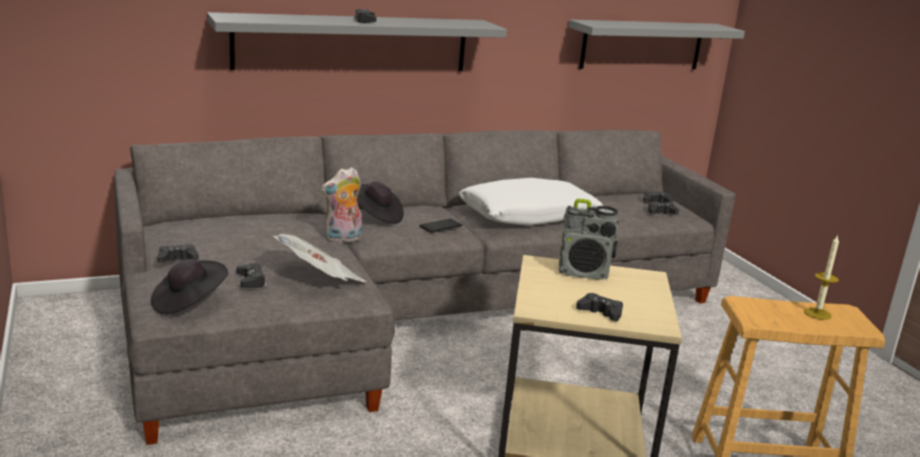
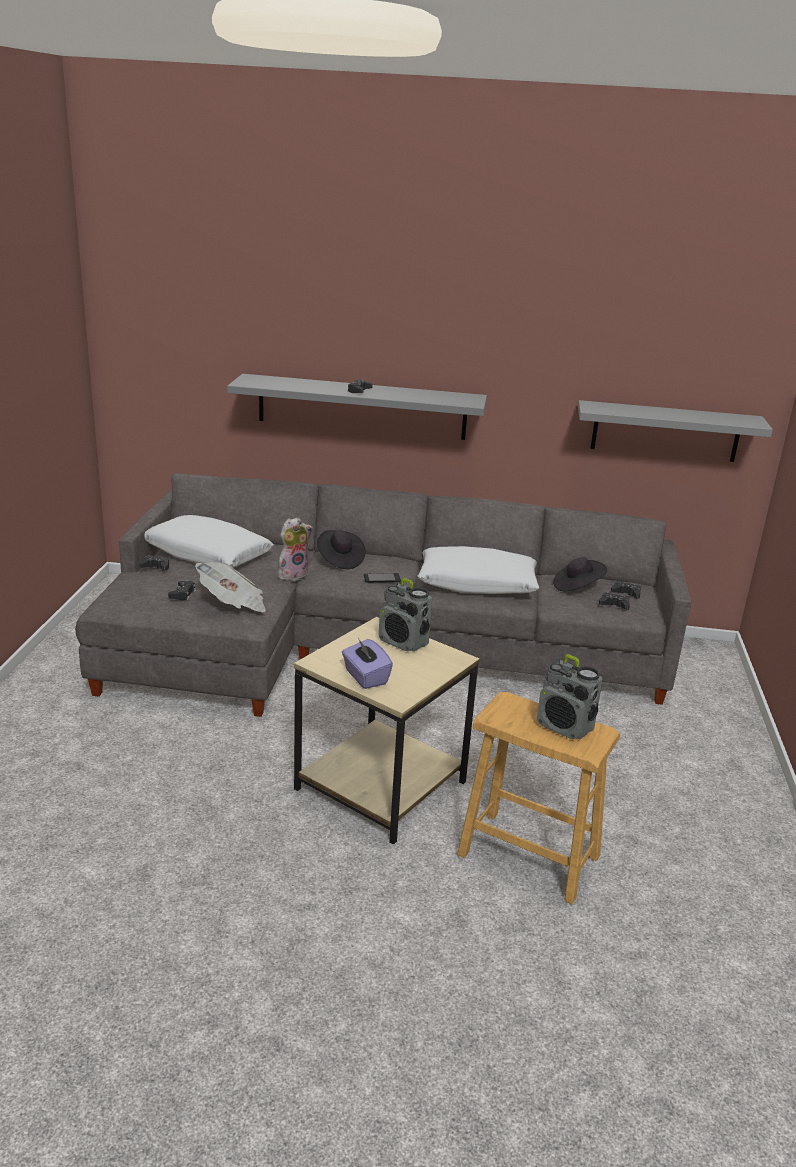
camera: 30 degrees right, 5 degrees up
(188, 303) = (129, 601): black hat -> black hat (577, 587)
(223, 235) = (207, 554): none -> white pillow
(343, 239) = (293, 574): plush toy -> plush toy turned 150 degrees clockwise
(600, 312) = (365, 677): black game controller -> purple tissue box
(817, 313) = (565, 727): candle -> radio

